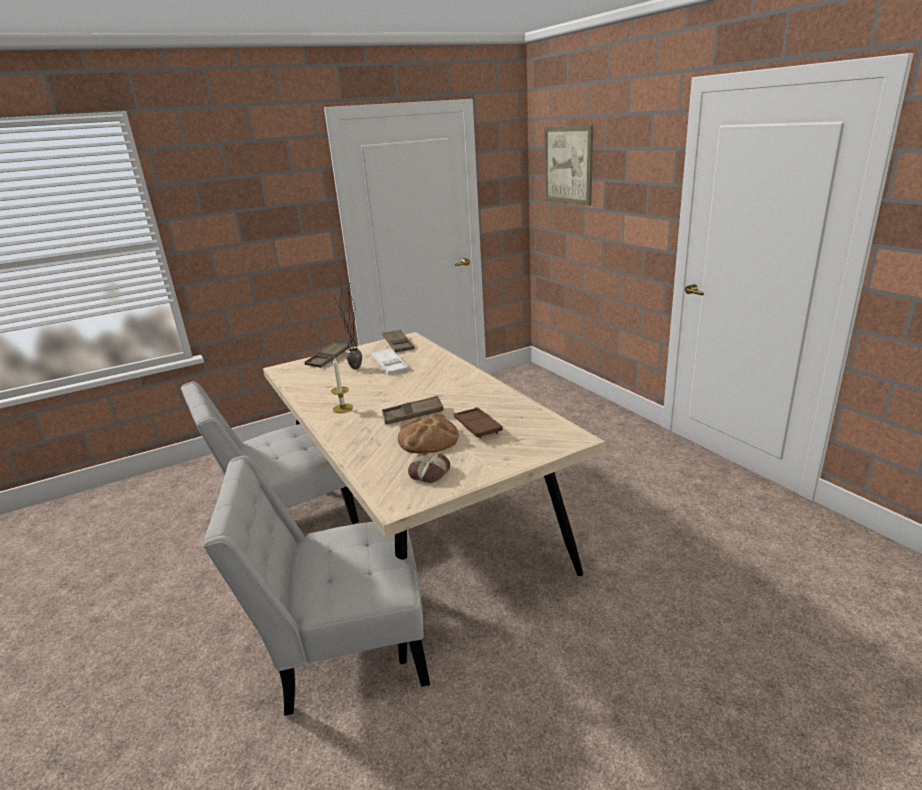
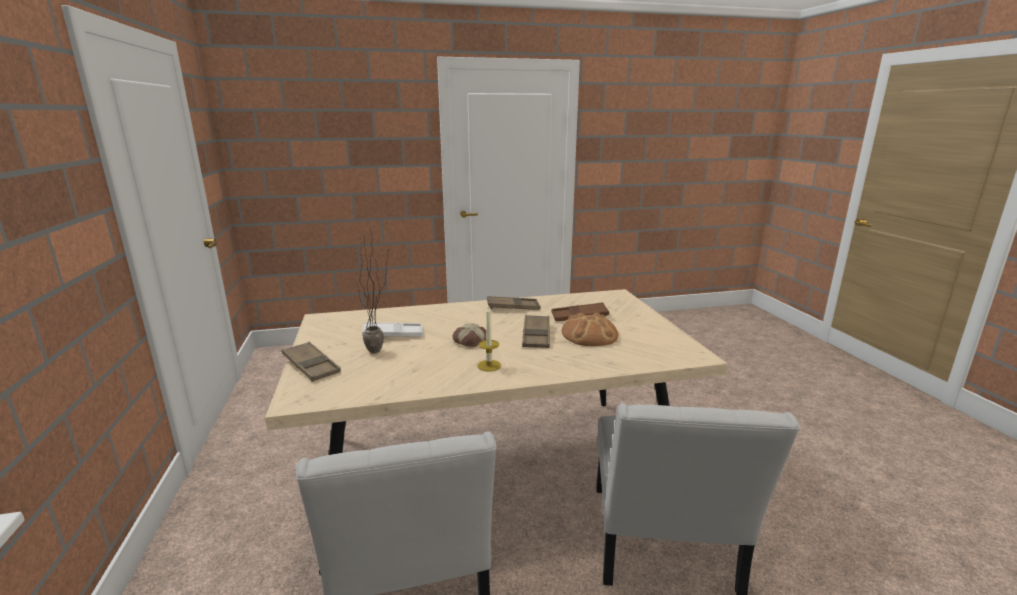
camera: 75 degrees left, 5 degrees down
(398, 344) = (333, 325): brown tray -> brown tray (513, 307)
(429, 472) = (650, 340): bread -> bread (470, 340)
(568, 165) = (291, 127): picture -> none

